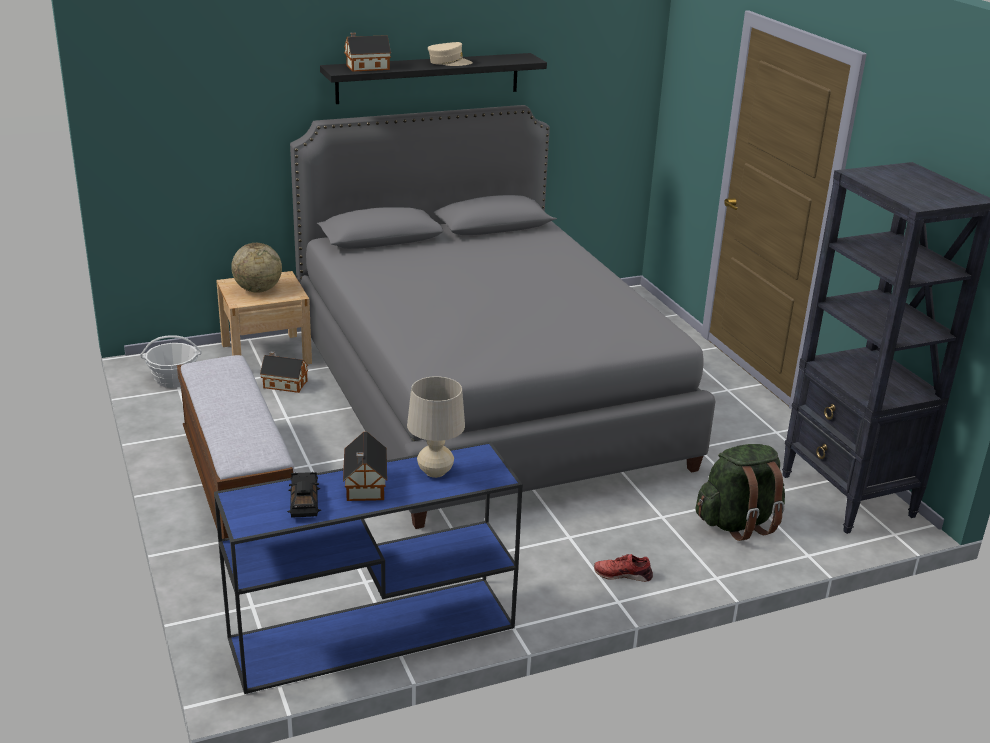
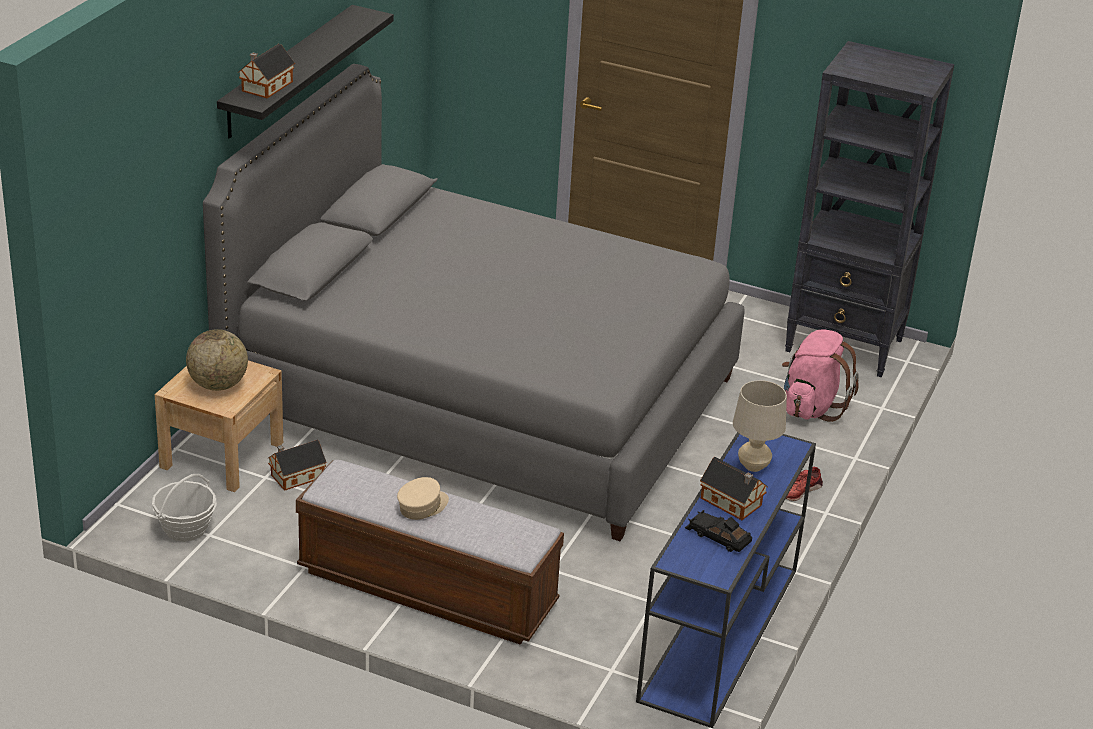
camera: 45 degrees left, 5 degrees up
(449, 62) = (318, 49): beige cap -> beige cap (422, 506)
(738, 523) = (811, 407): green backpack -> pink backpack

